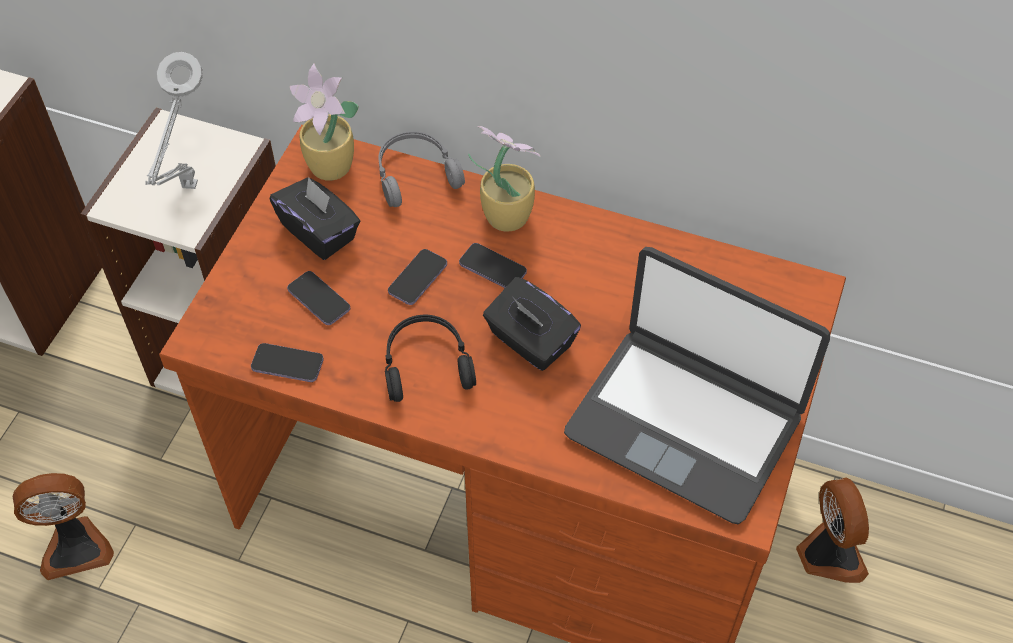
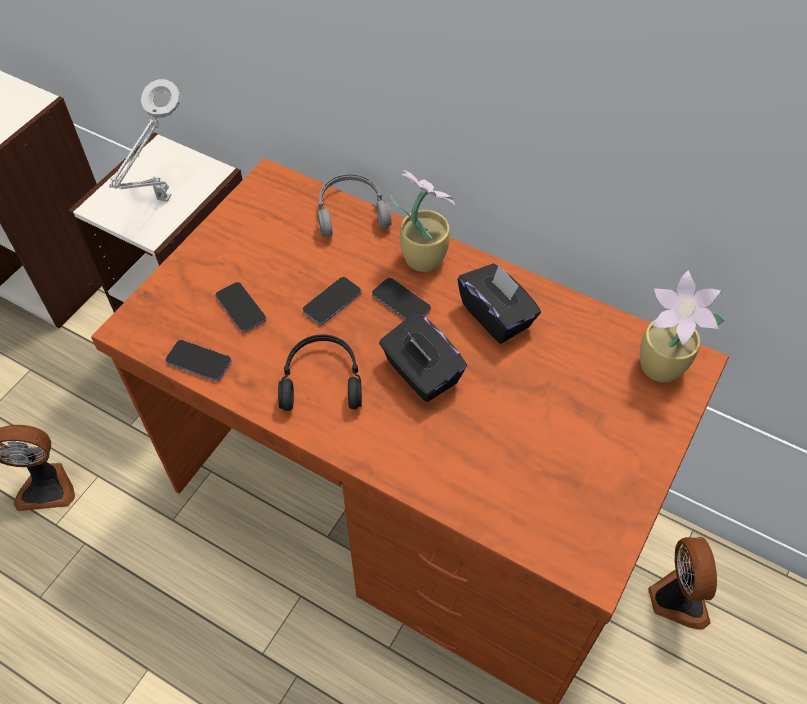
camera: 10 degrees right, 0 degrees up
(319, 232) = (256, 250): black tissue box -> black tissue box (496, 316)
(332, 168) = (280, 197): potted plant -> potted plant (662, 368)
(684, 423) = (551, 472): laptop -> none

